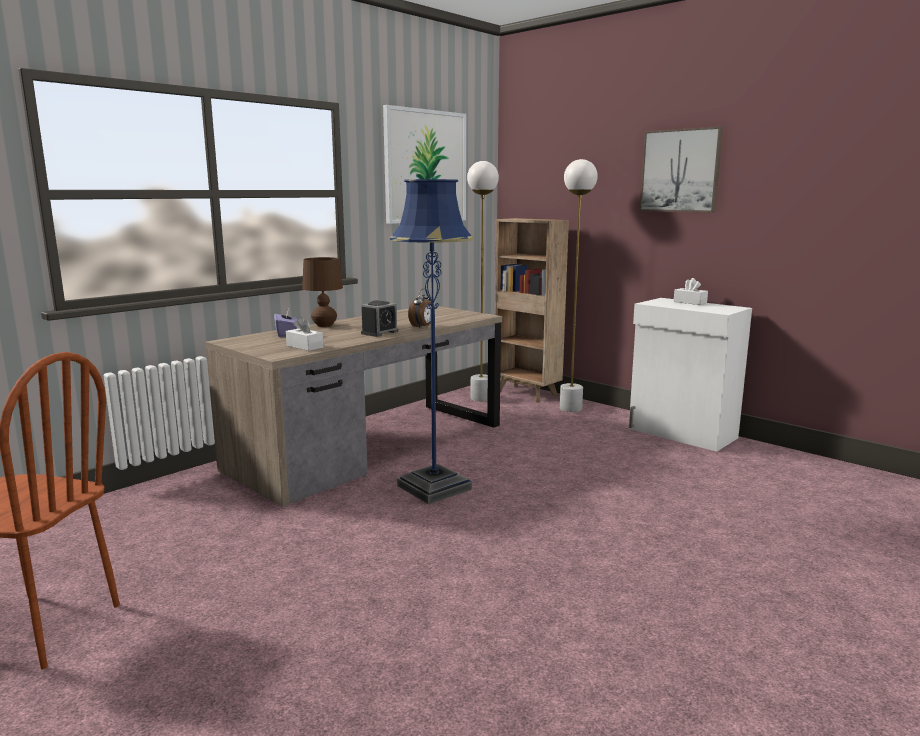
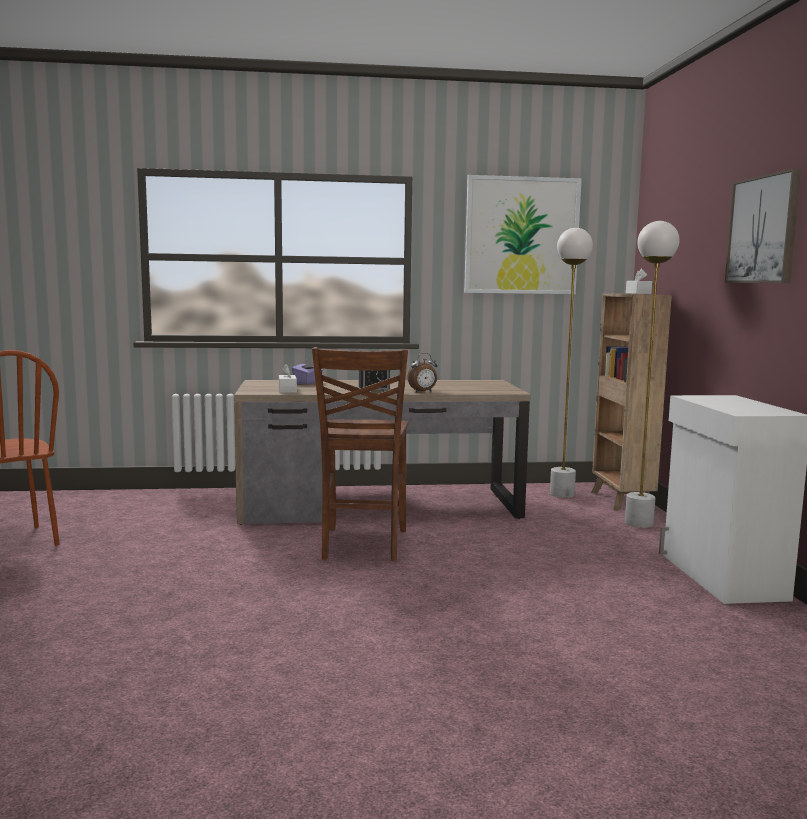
camera: 40 degrees right, 5 degrees down
(324, 326) = (354, 381): brown table lamp -> none
(434, 487) = (362, 545): blue floor lamp -> brown chair
(690, 302) = (747, 402): white tissue box -> white tissue box (638, 293)

